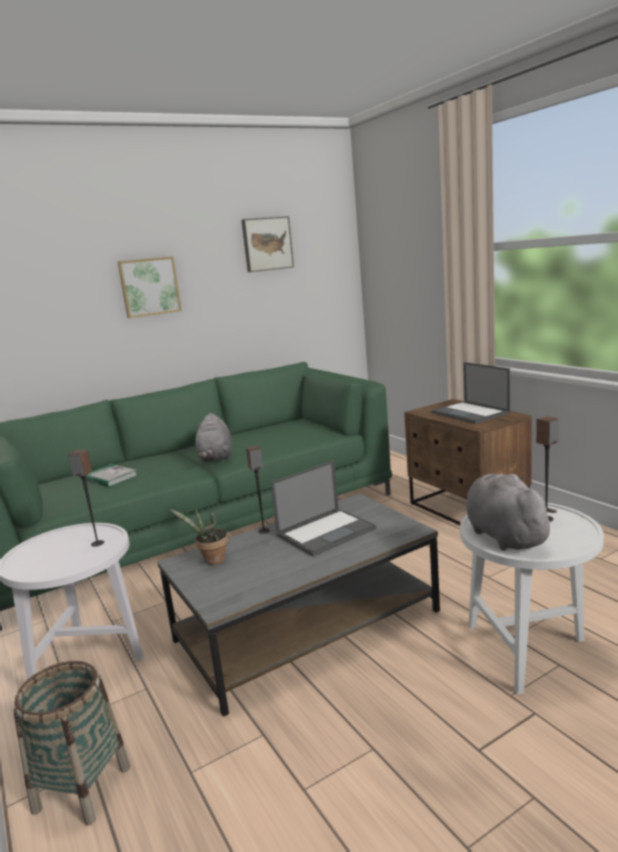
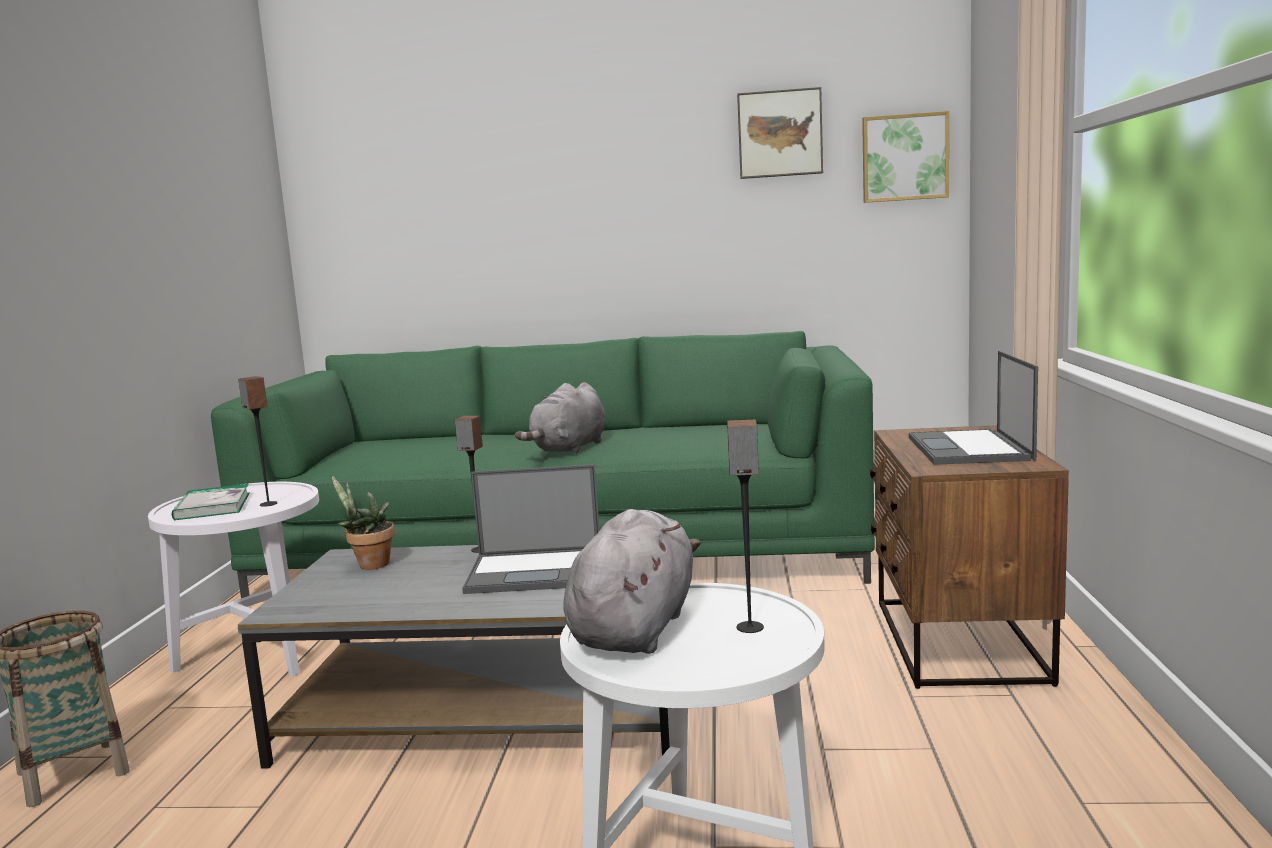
camera: 35 degrees right, 5 degrees down
(110, 477) = (427, 447): book -> book (212, 506)
(149, 287) = (580, 195): picture -> picture (904, 158)

